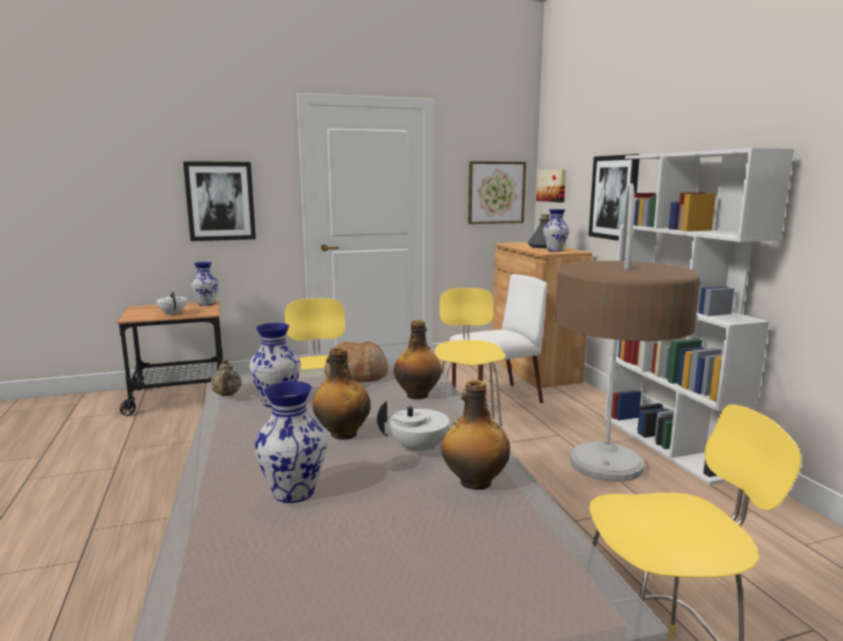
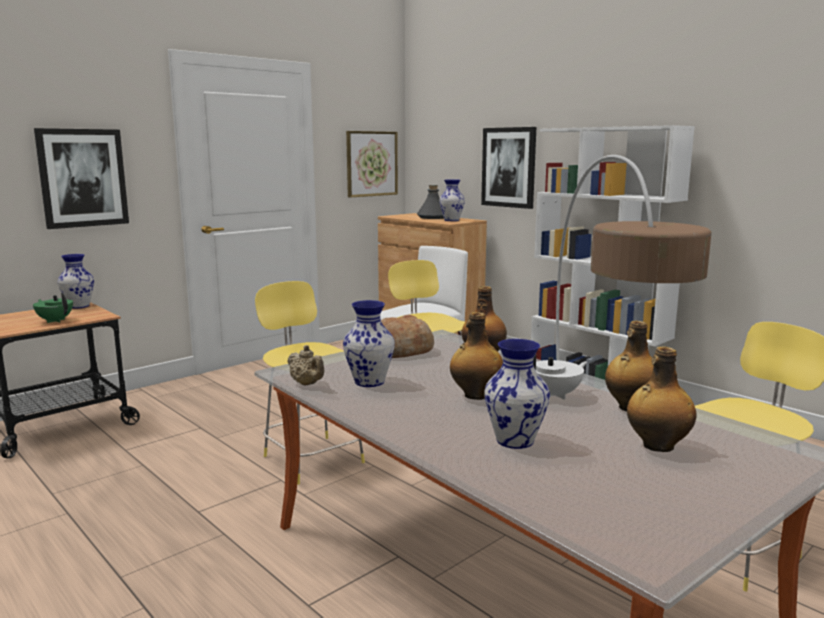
camera: 25 degrees left, 0 degrees up
(173, 313) = (55, 321): white teapot -> green teapot
(425, 537) = (657, 446): none -> bottle
(552, 185) = (429, 156): picture -> none

